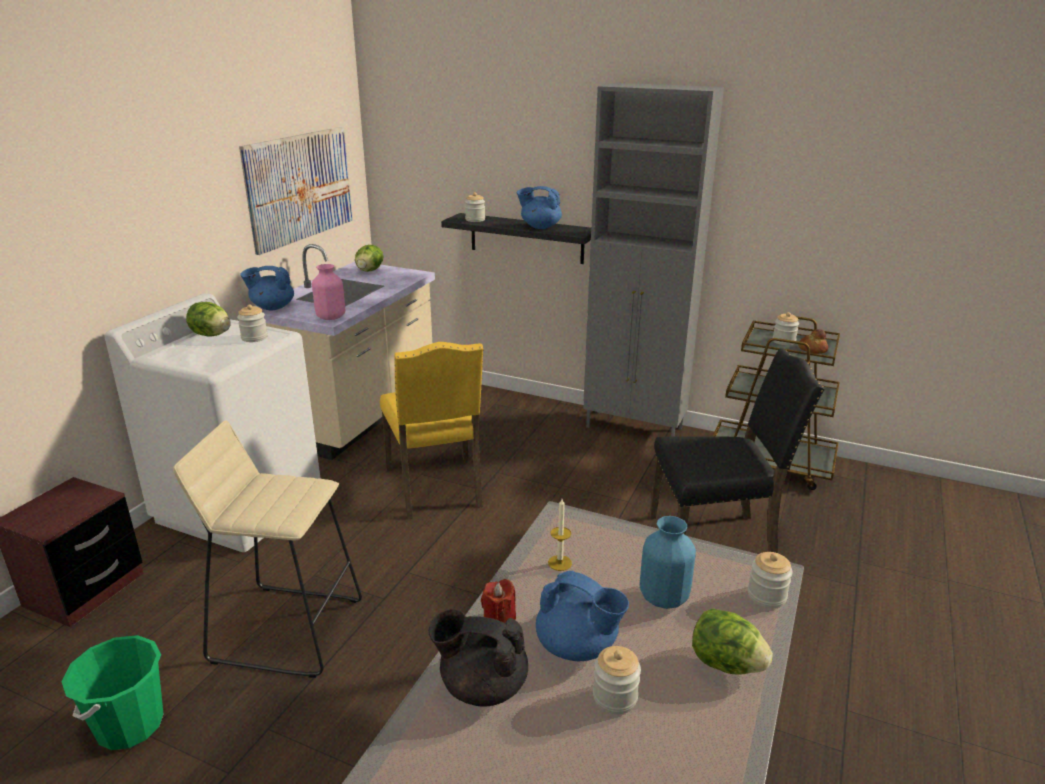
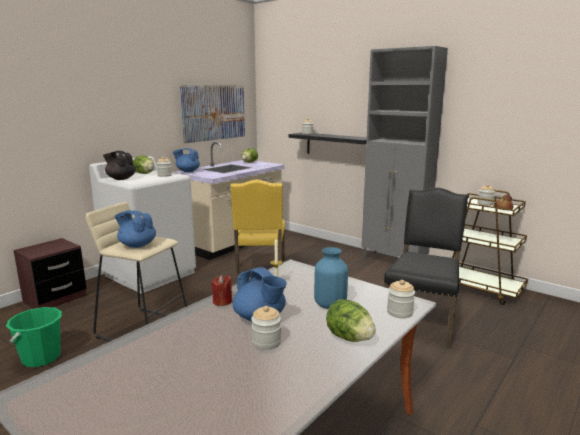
camera: 15 degrees right, 10 degrees down
(331, 317) = (214, 176): pink vase -> none
(482, 686) = (191, 326): black teapot -> black teapot (121, 179)
(540, 227) = (341, 136): blue teapot -> blue teapot (137, 245)
(715, 541) = (421, 322): black chair -> black chair turned 75 degrees counterclockwise

